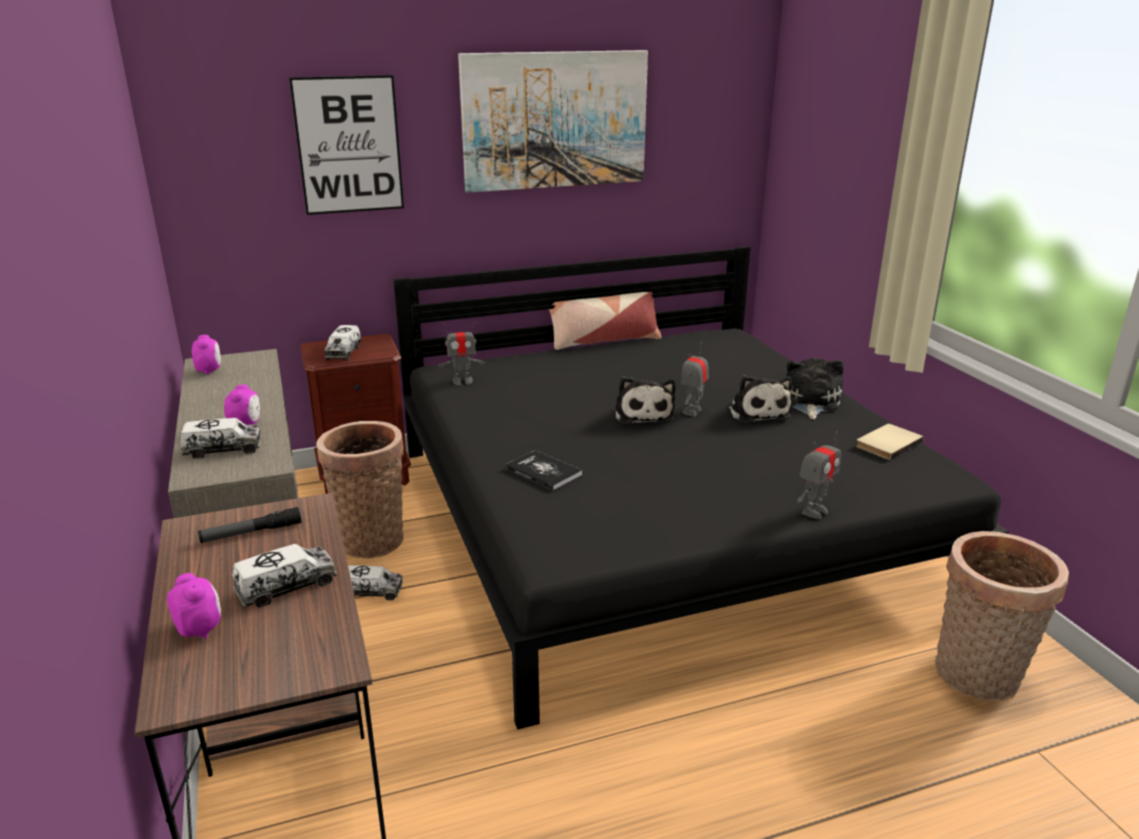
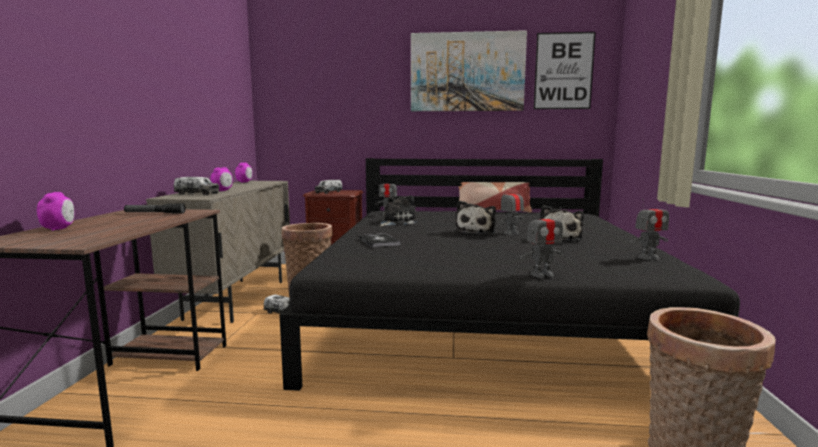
camera: 25 degrees right, 15 degrees down
(286, 587) = (127, 225): toy truck -> none
(349, 145) = (349, 83): picture -> picture (563, 71)
(810, 402) = (607, 238): plush toy -> plush toy (396, 222)
(886, 443) = (648, 257): beige book -> toy robot

